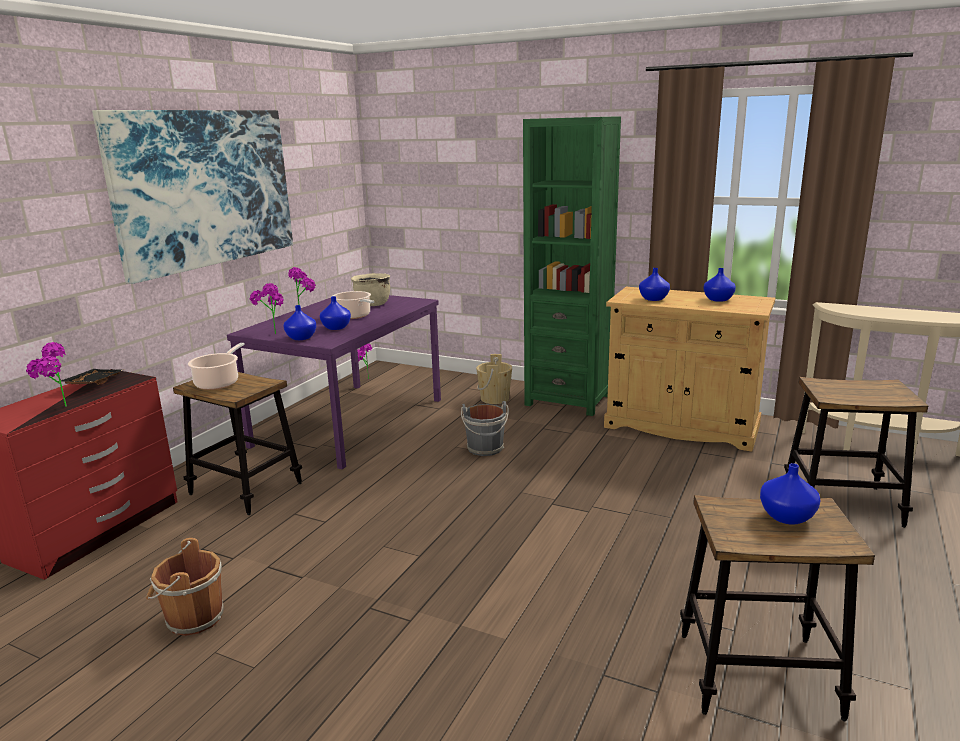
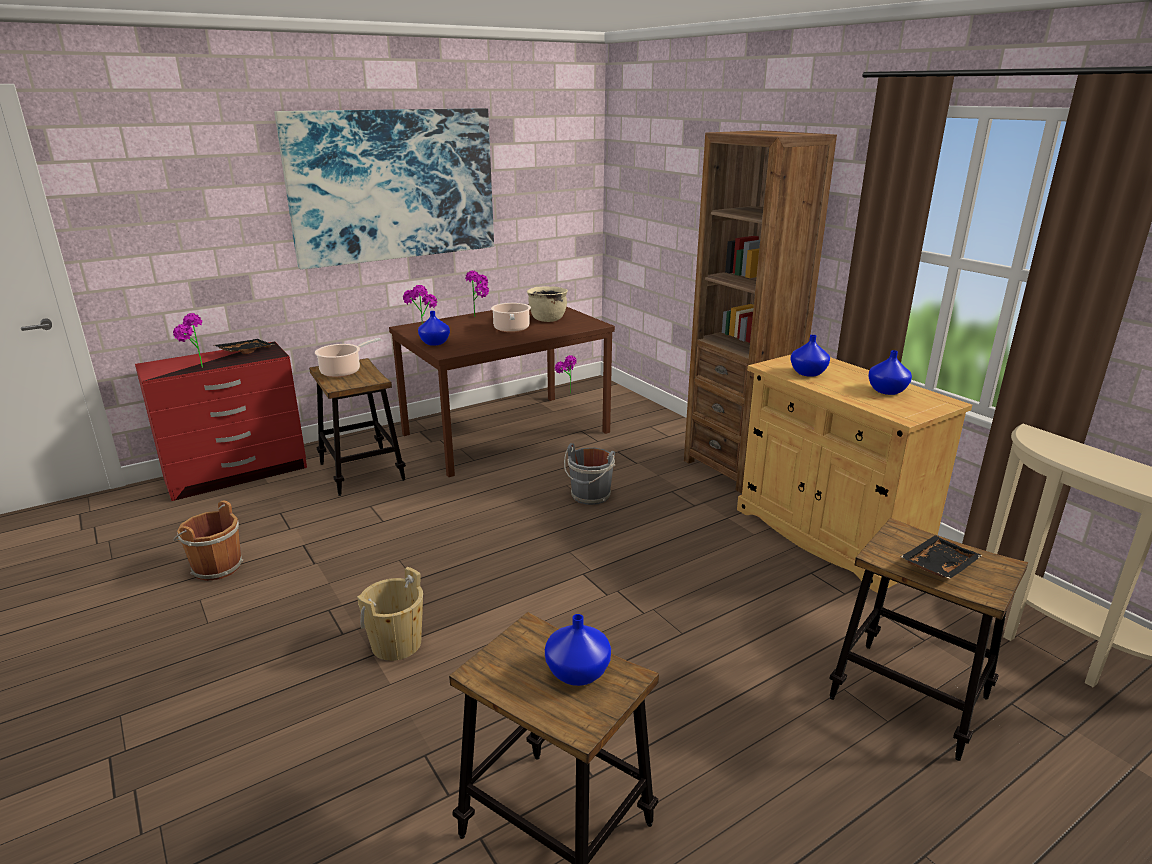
camera: 30 degrees right, 5 degrees up
(336, 327) = (477, 338): blue vase -> none
(350, 421) = (507, 432): purple dining table -> brown dining table
(494, 399) = (662, 445): beige bucket -> beige bucket (396, 644)
(568, 400) = (737, 467): green bookcase -> brown bookcase
(862, 394) = (937, 566): none -> black tray

